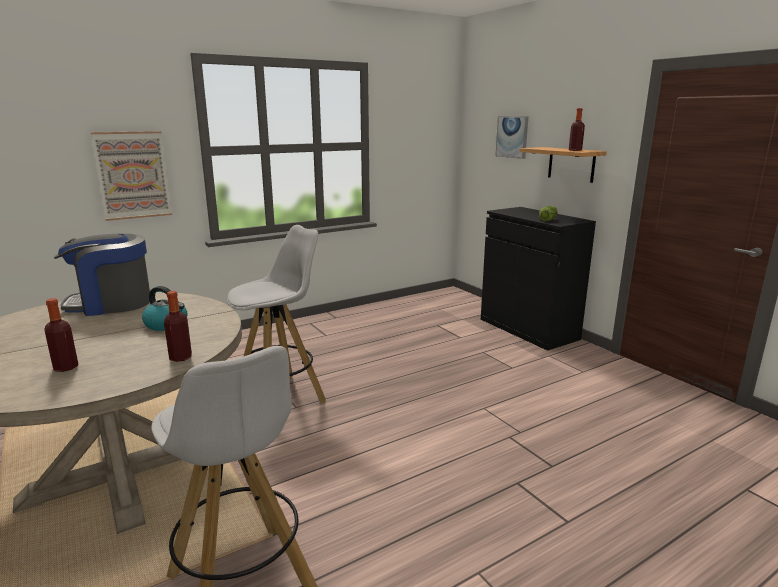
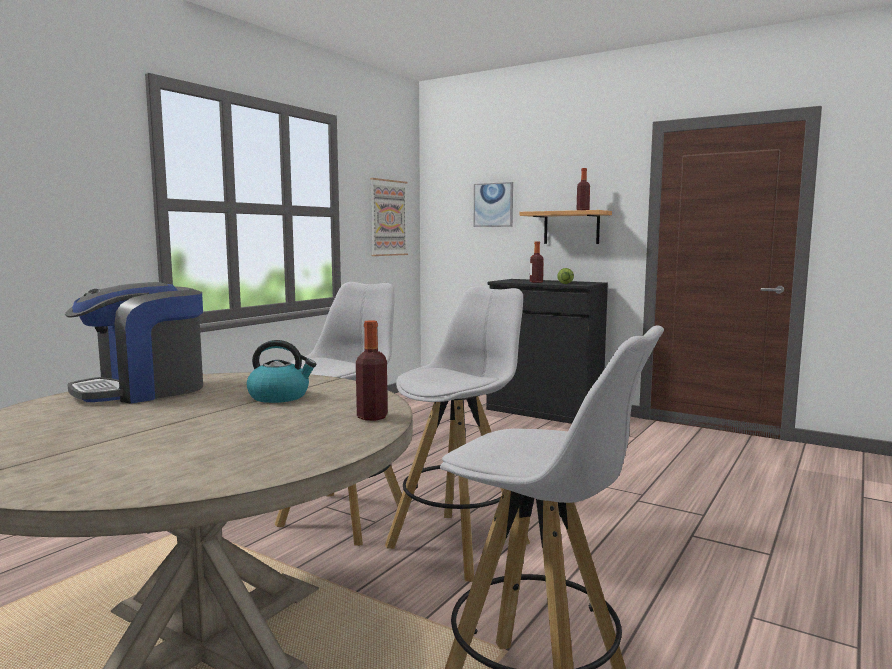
camera: 25 degrees left, 10 degrees down
(66, 367) = (225, 445): bottle -> bottle (536, 282)
(133, 175) = (63, 231): picture -> picture (388, 218)
(330, 441) = (459, 544): none -> white stool

